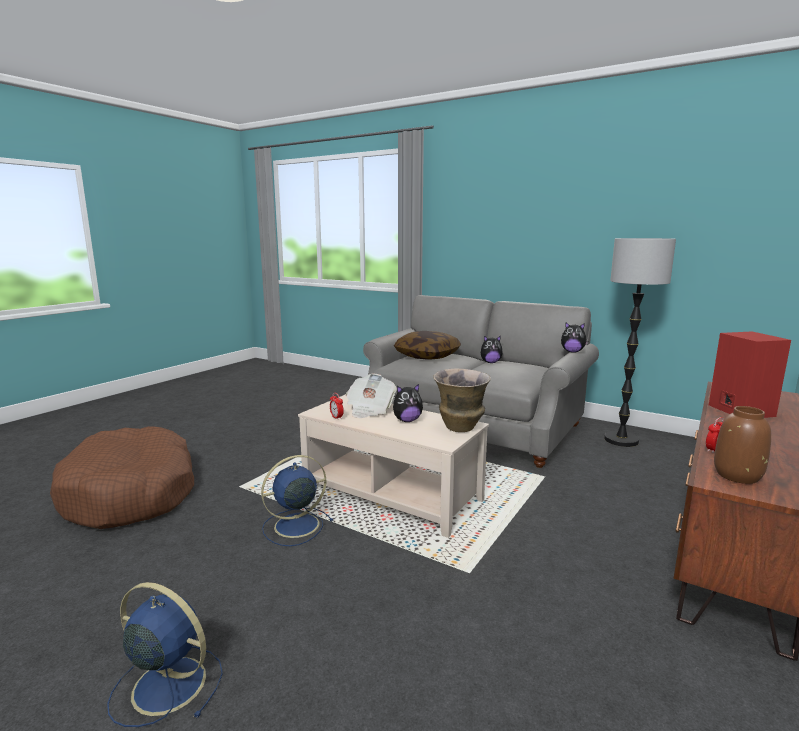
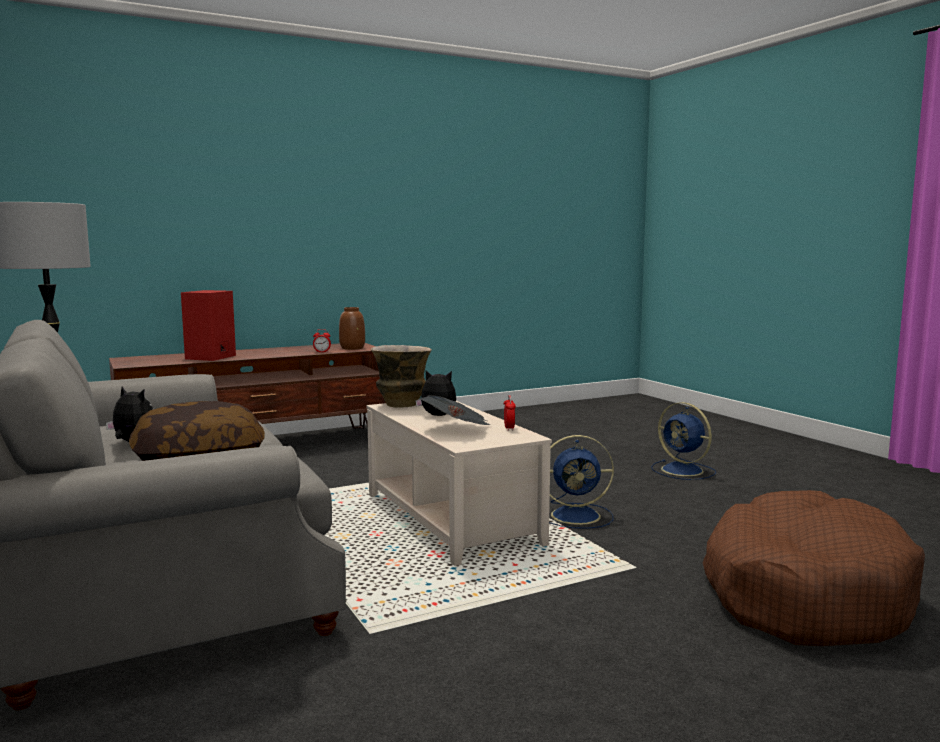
camera: 150 degrees left, 5 degrees down
(572, 352) = (109, 381): plush toy -> none

